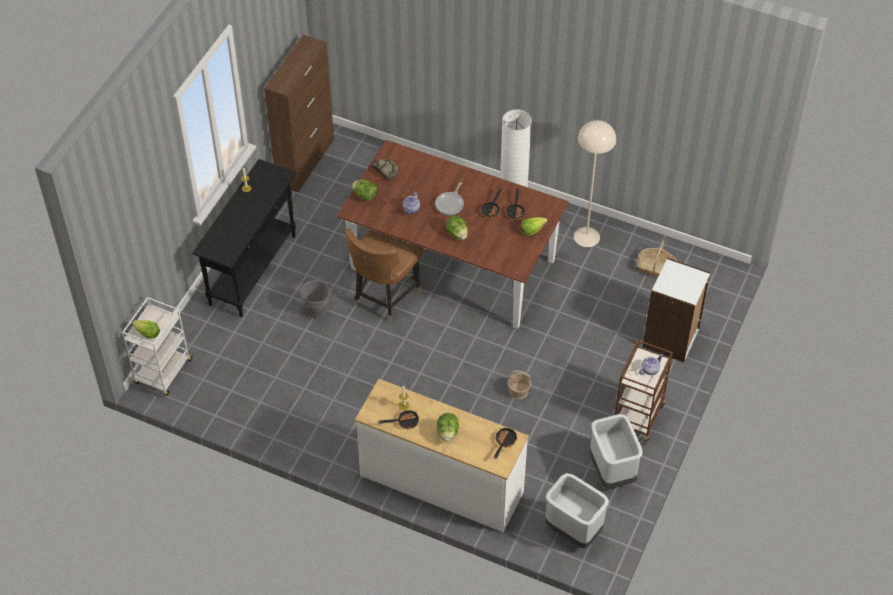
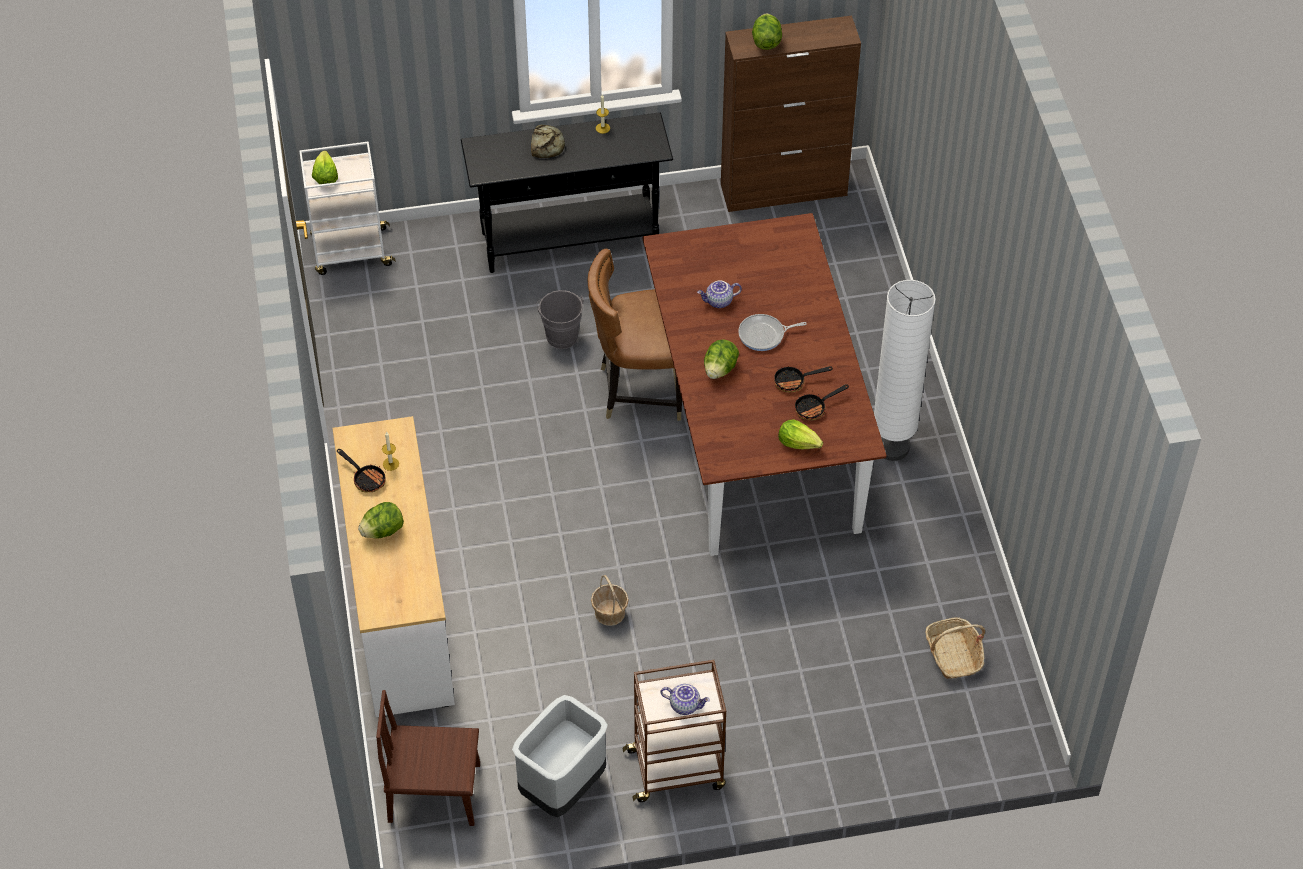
camera: 55 degrees right, 0 degrees up
(365, 196) = (698, 245): lettuce -> lettuce (766, 41)
(385, 170) = (759, 241): bread -> bread (547, 144)
(504, 442) = (414, 597): frying pan -> none
(572, 531) = (434, 793): grey trash can -> brown chair
(587, 236) = (935, 547): beige floor lamp -> none
(671, 338) = (845, 739): white bookcase -> none

